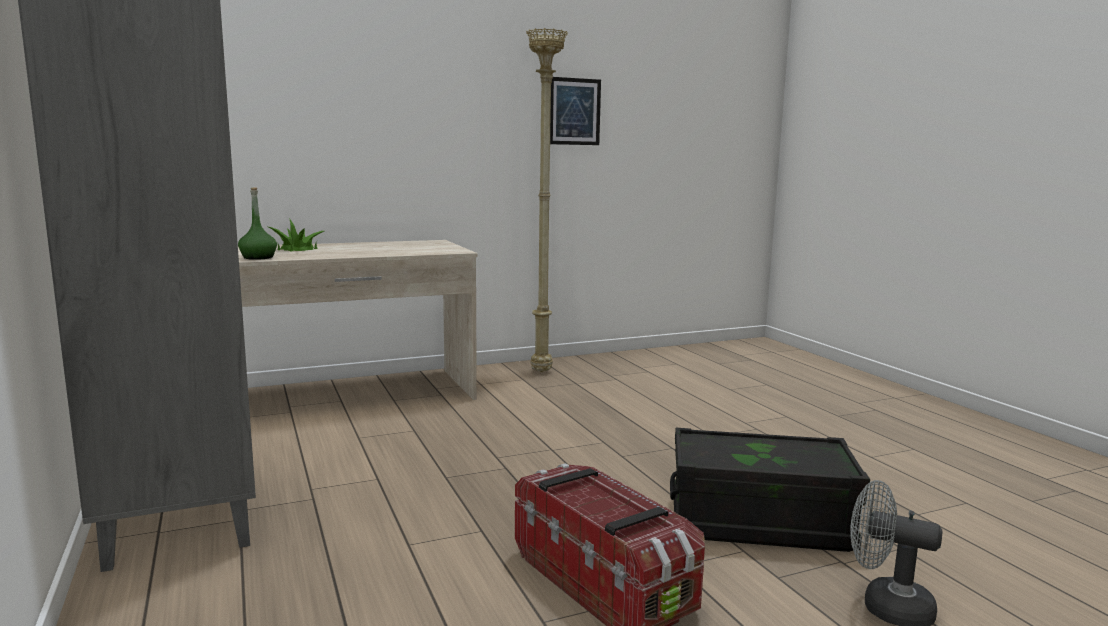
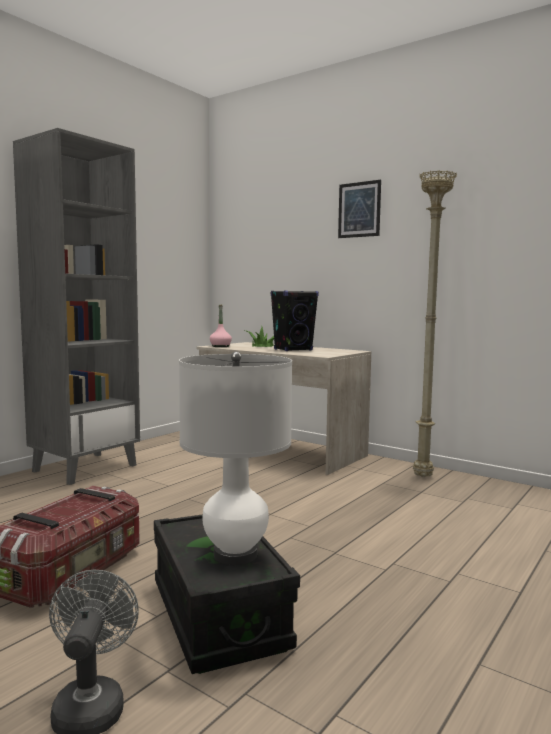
camera: 60 degrees right, 5 degrees down
(258, 257) = (220, 346): green bottle -> pink bottle
(376, 249) = (293, 350): none -> black speaker
(574, 111) = (496, 242): picture -> picture (359, 209)
(784, 451) = (235, 554): none -> white table lamp

